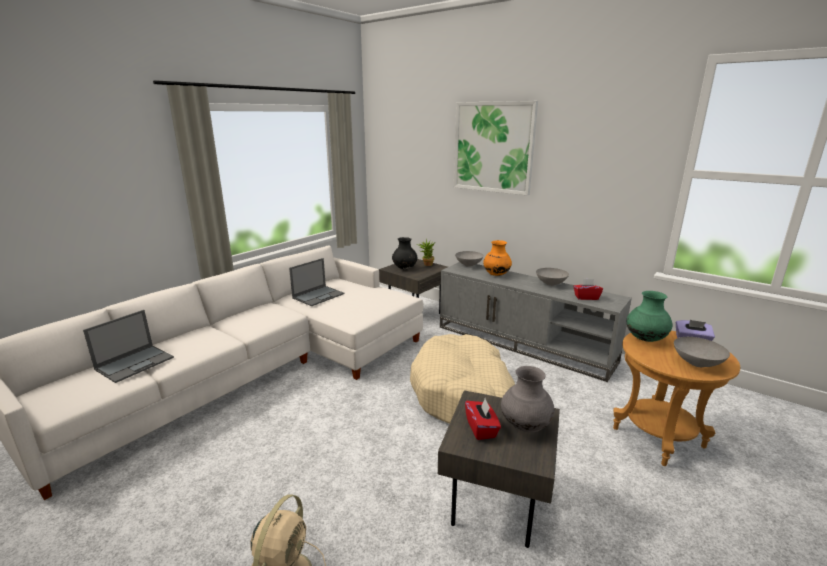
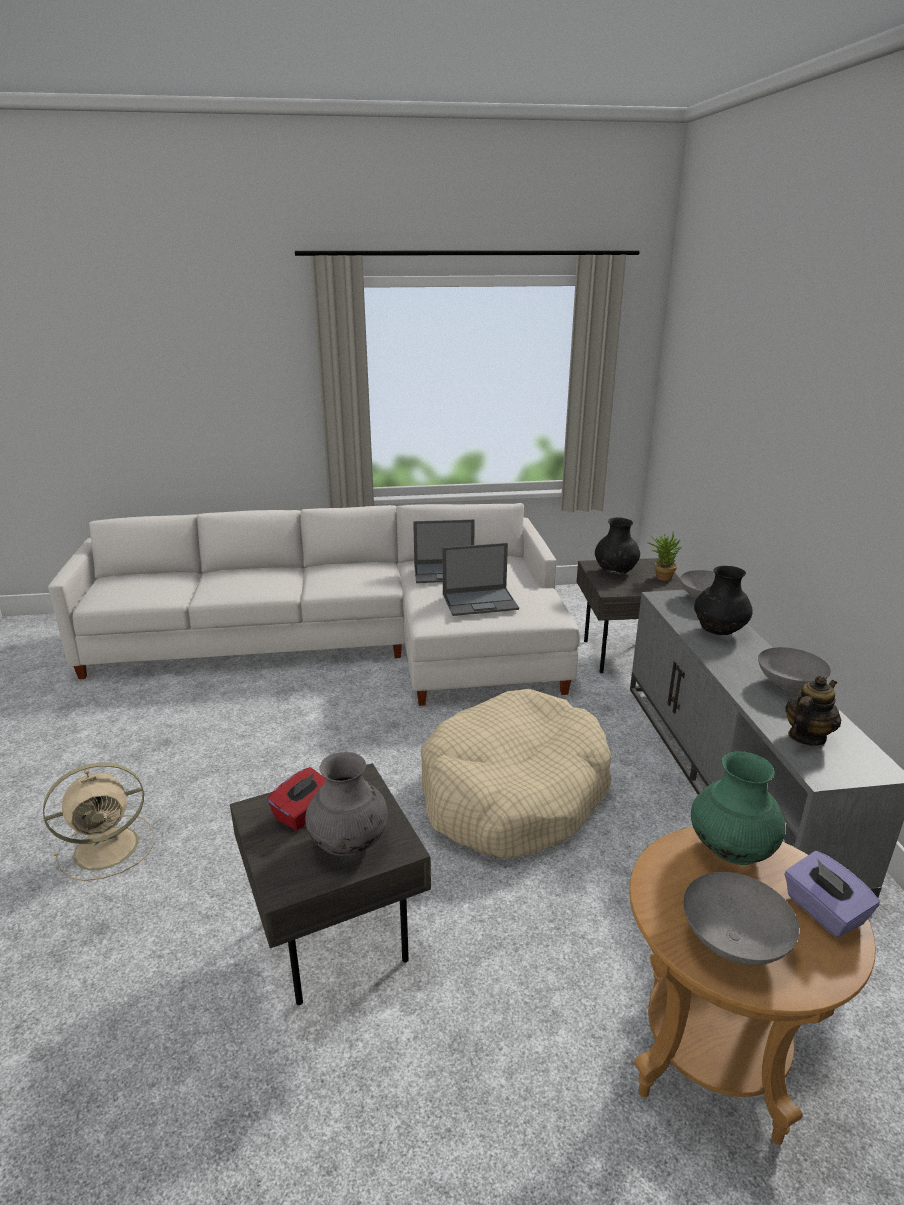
camera: 45 degrees right, 5 degrees up
(135, 363) = (191, 582): laptop -> laptop (481, 602)
(493, 147) = (800, 380): picture -> none
(496, 274) = (718, 631): orange vase -> black vase
(586, 297) = (806, 736): red tissue box -> teapot

